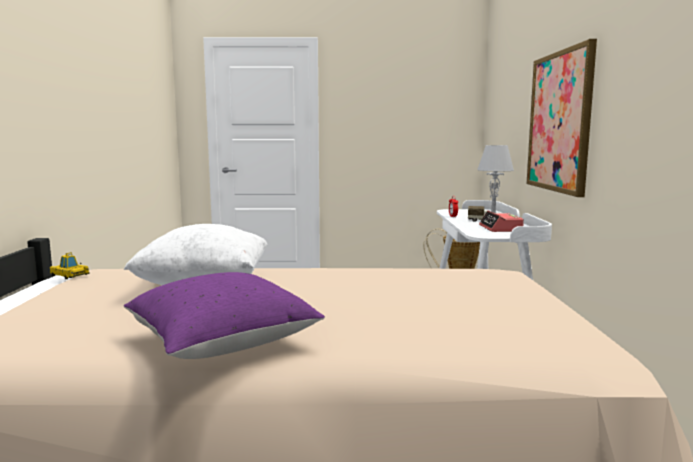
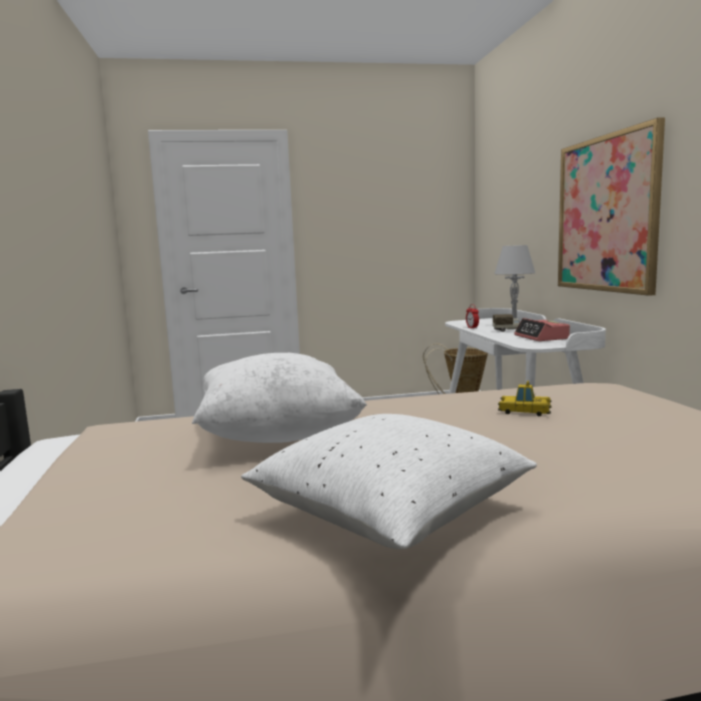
camera: 10 degrees left, 0 degrees up
(69, 275) = (72, 437): toy car -> toy car (524, 411)
(222, 343) = (390, 514): purple pillow -> white pillow

